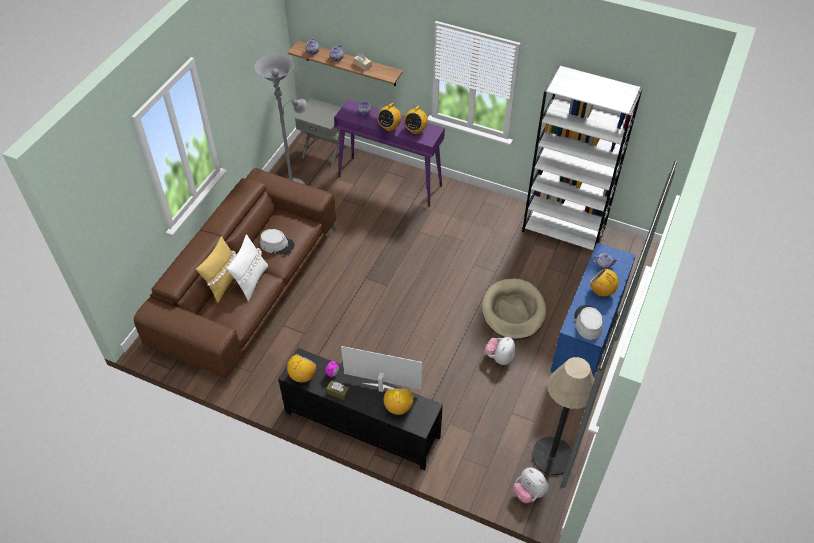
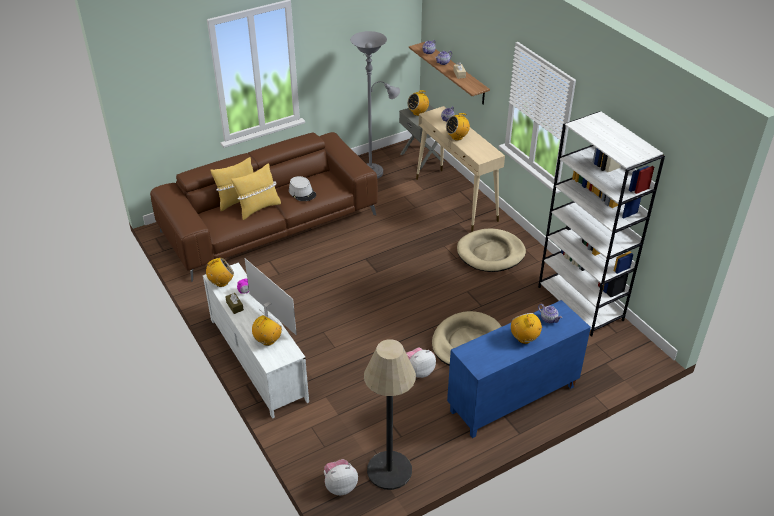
camera: 35 degrees right, 10 degrees down
(251, 281) = (258, 208): white pillow -> yellow pillow
(361, 424) = (257, 358): black tv stand -> white tv stand
(390, 181) = (456, 199): purple console table -> beige console table
(415, 130) = (477, 147): radio -> radio (418, 113)
(461, 219) = (490, 253): none -> beige dog bed
(529, 492) = (340, 485): plush toy -> plush toy turned 75 degrees clockwise
(587, 323) = (484, 355): grey hat -> none

